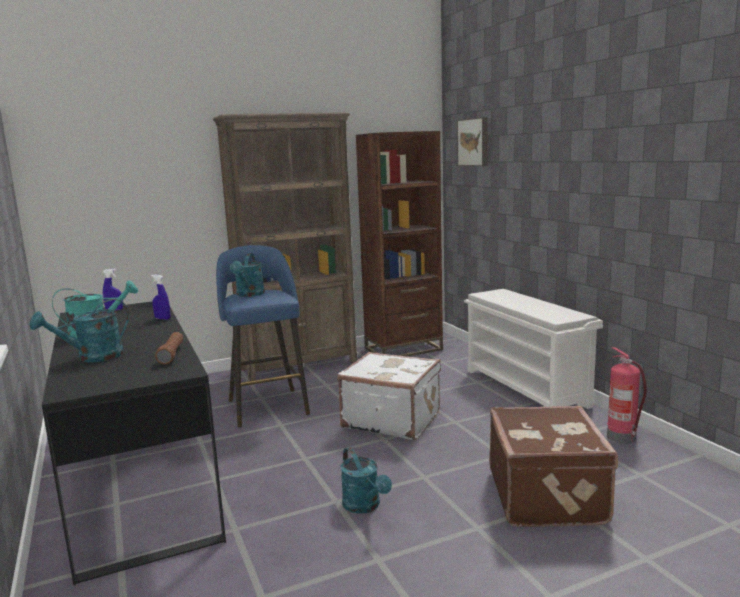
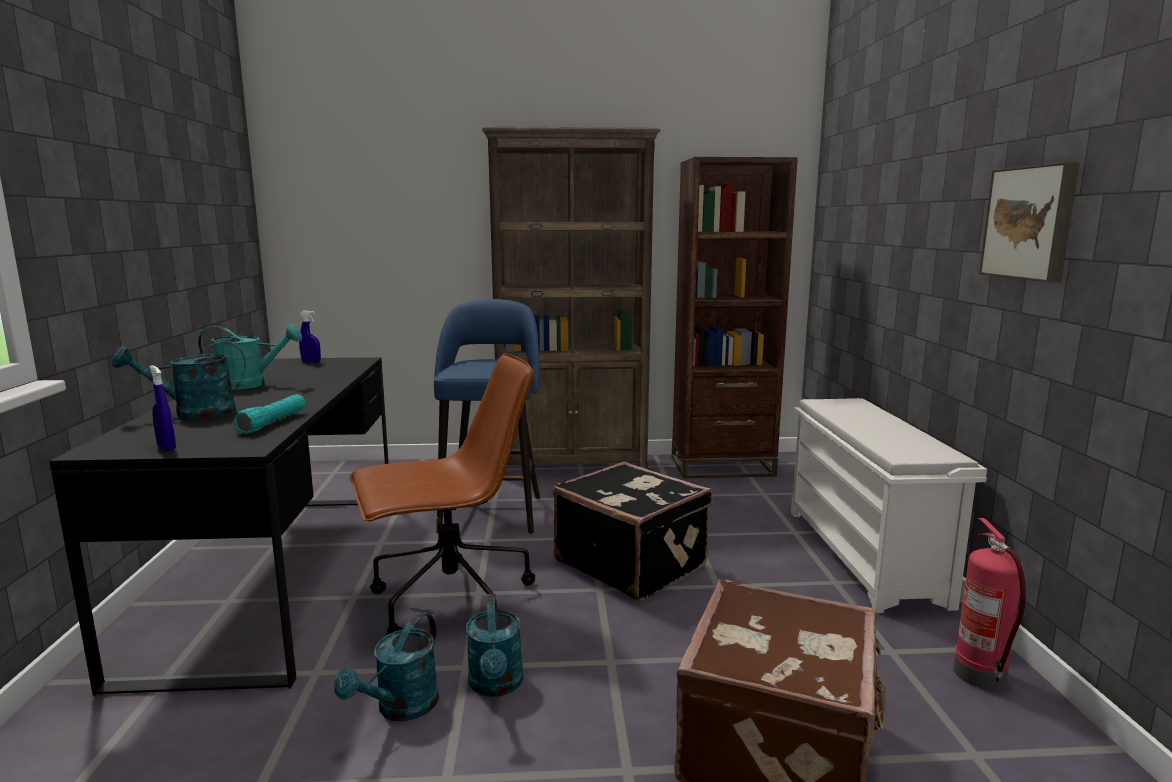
camera: 20 degrees right, 0 degrees up
(162, 318) = (339, 378): blue spray bottle -> blue spray bottle (166, 448)
(171, 354) = (273, 423): brown flashlight -> turquoise flashlight
(249, 295) = (476, 363): turquoise watering can -> turquoise watering can (400, 709)
(289, 468) = (449, 602): none -> brown office chair
(391, 419) = (631, 563): white suitcase -> black suitcase
(474, 142) = (851, 175): picture -> picture (1031, 223)

